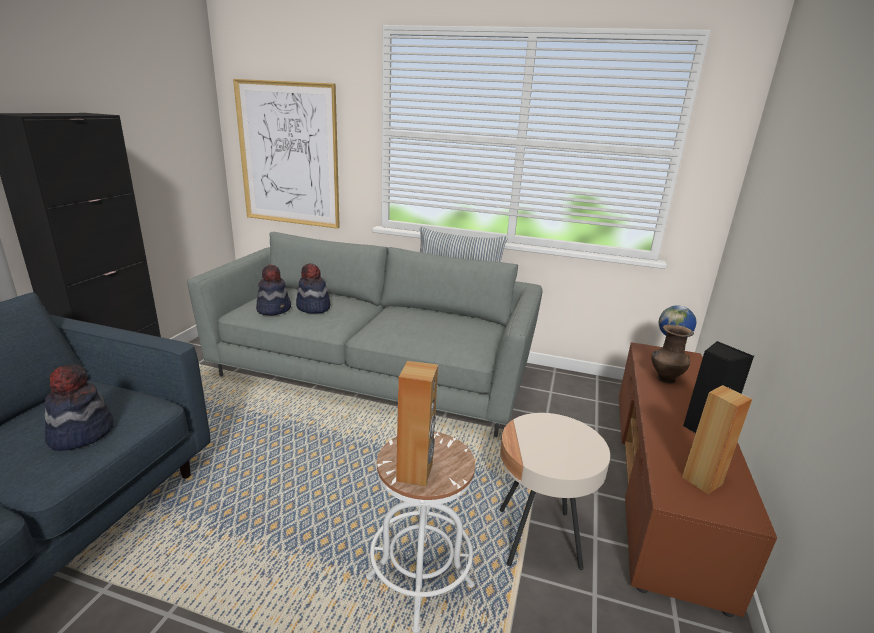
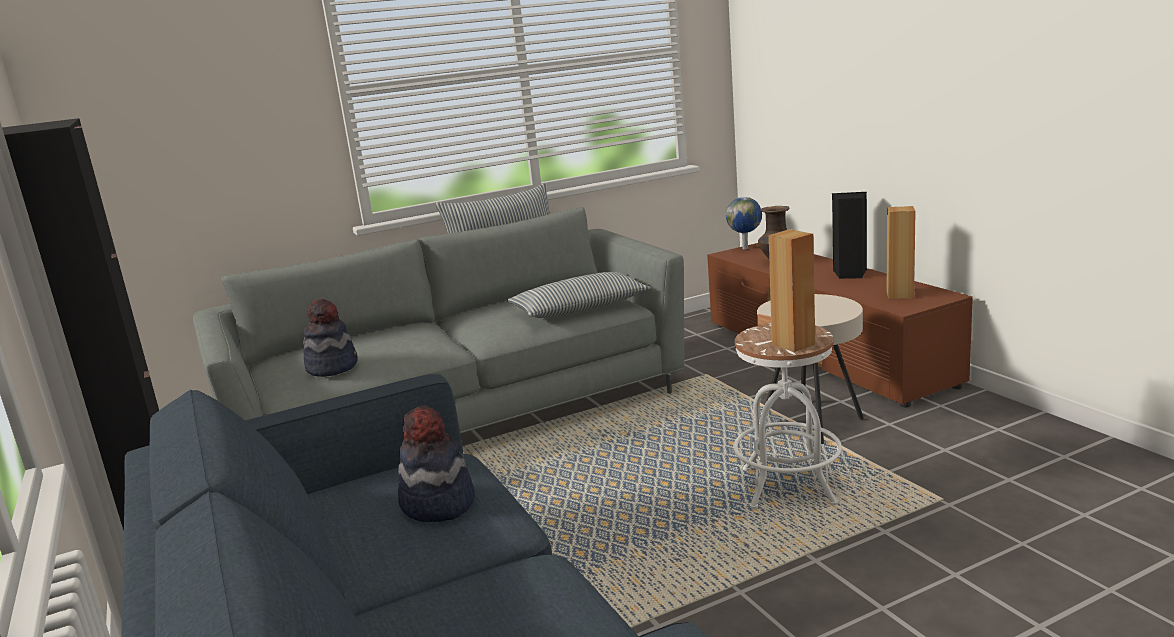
camera: 40 degrees left, 5 degrees down
(289, 155) = (183, 158): picture -> none
(313, 308) = (376, 347): hat -> none
(446, 340) = (580, 308): none -> pillow

